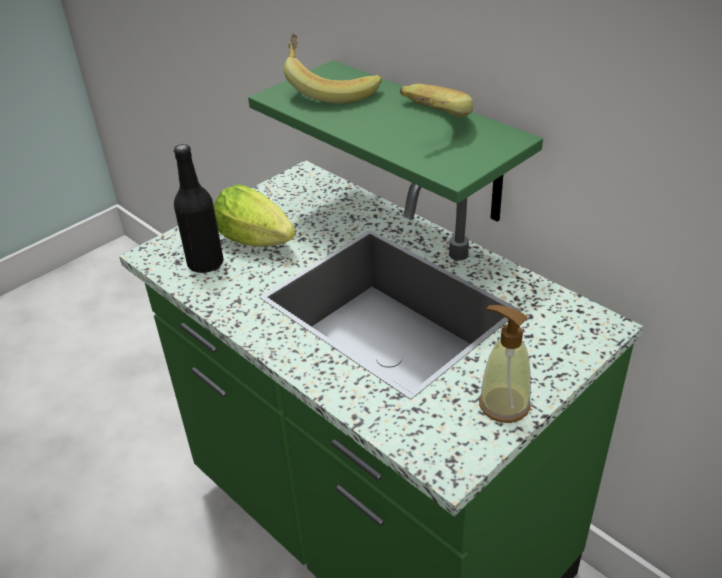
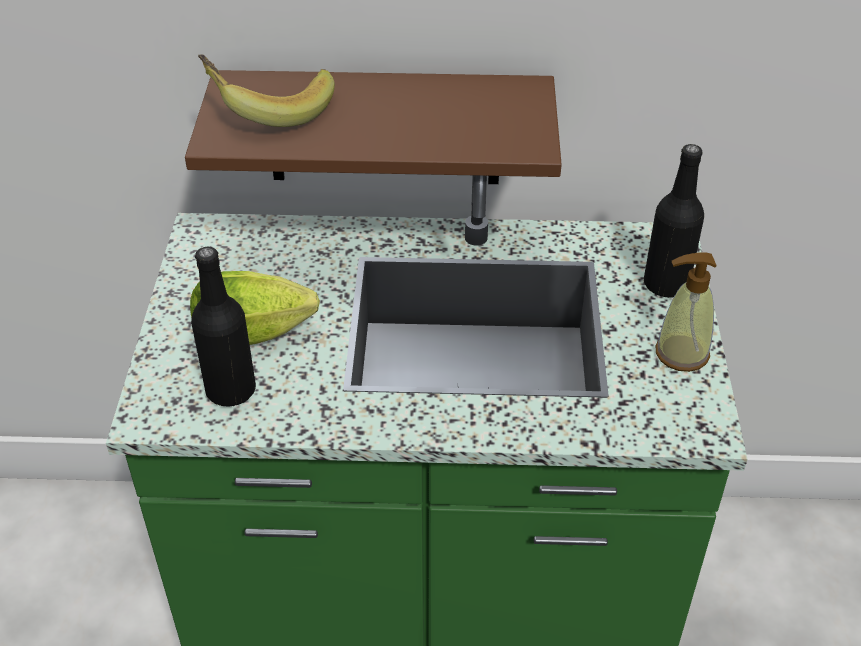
camera: 45 degrees left, 5 degrees up
(425, 123) = (429, 105): banana -> none
(427, 142) = (384, 128): green shelf -> brown shelf
(556, 353) = (666, 284): none -> black bottle

